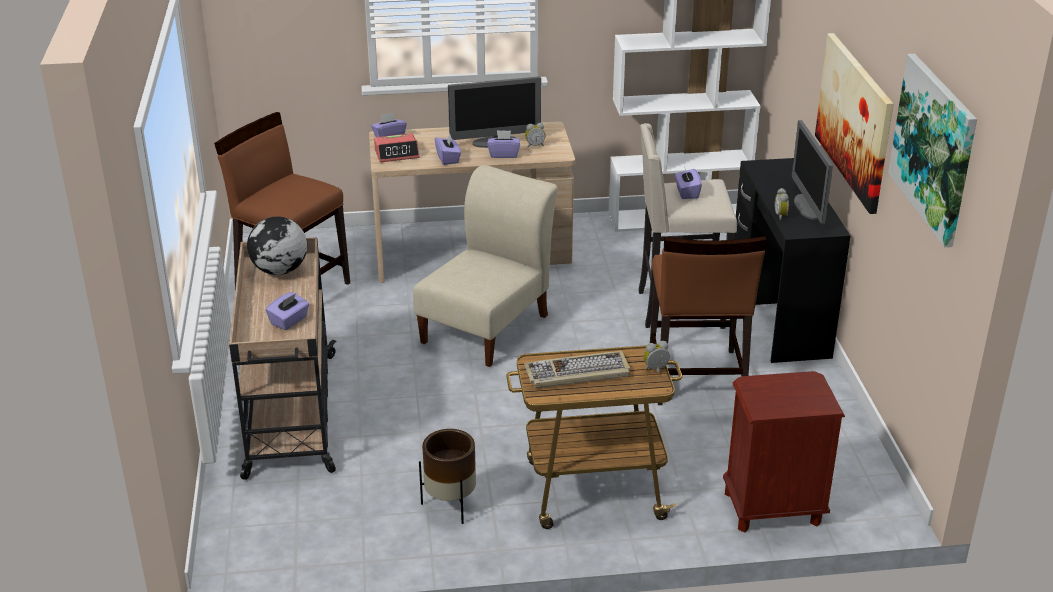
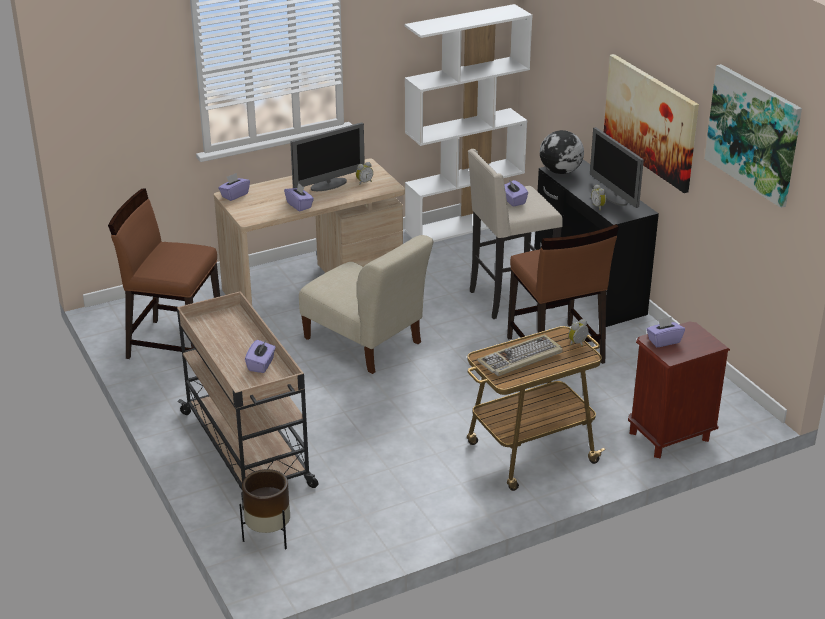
camera: 20 degrees left, 0 degrees up
(279, 271) = (220, 326): globe -> globe (560, 172)
(397, 154) = (252, 208): alarm clock -> none
(450, 505) = (427, 490): brown planter -> brown planter (268, 536)
(488, 326) = (365, 343): beige chair -> beige chair turned 120 degrees clockwise
(503, 154) = (343, 194): purple tissue box -> purple tissue box (664, 341)

